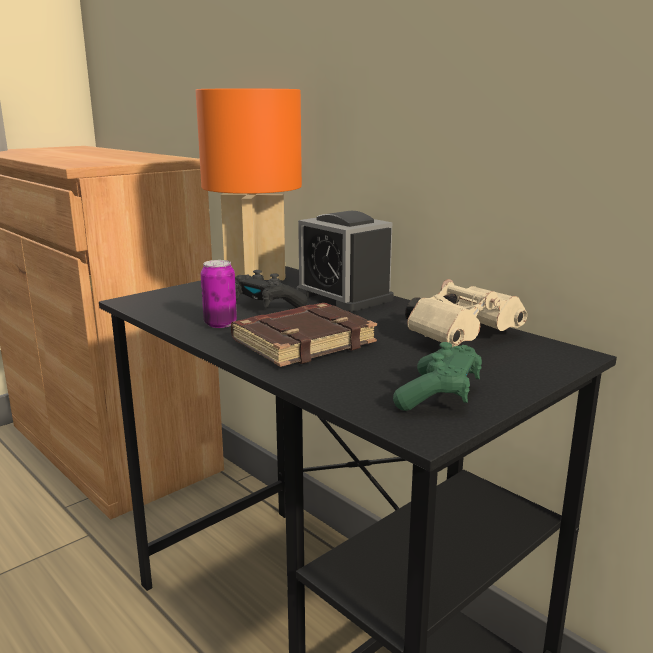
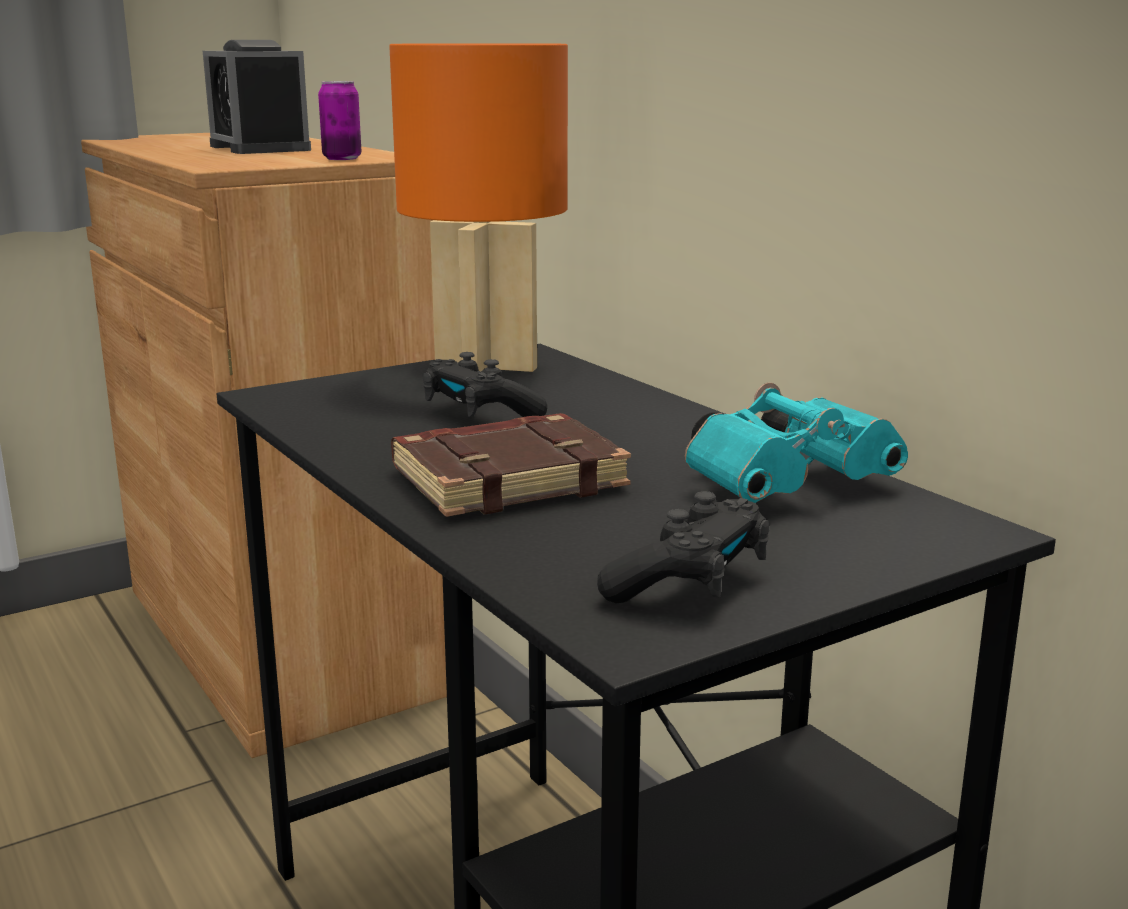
camera: 10 degrees right, 0 degrees up
(220, 324) = (389, 440): can -> can (342, 158)
(344, 296) = (620, 404): alarm clock -> alarm clock (260, 148)
(439, 396) = (689, 583): green game controller -> black game controller
(463, 336) = (791, 485): beige binoculars -> turquoise binoculars

